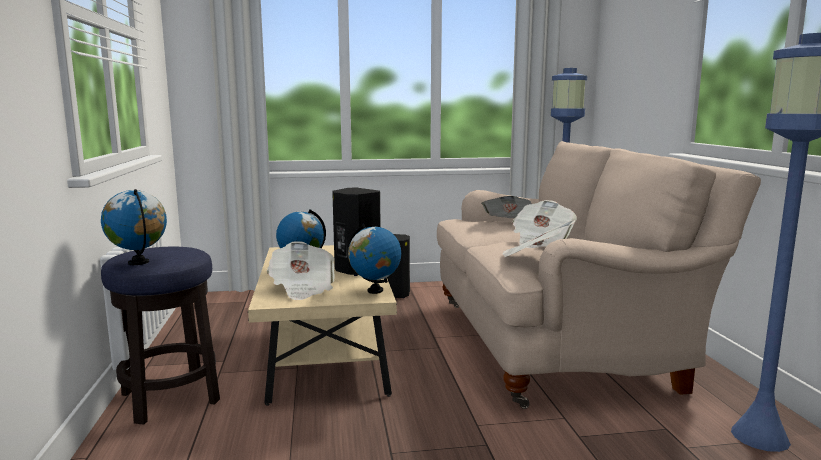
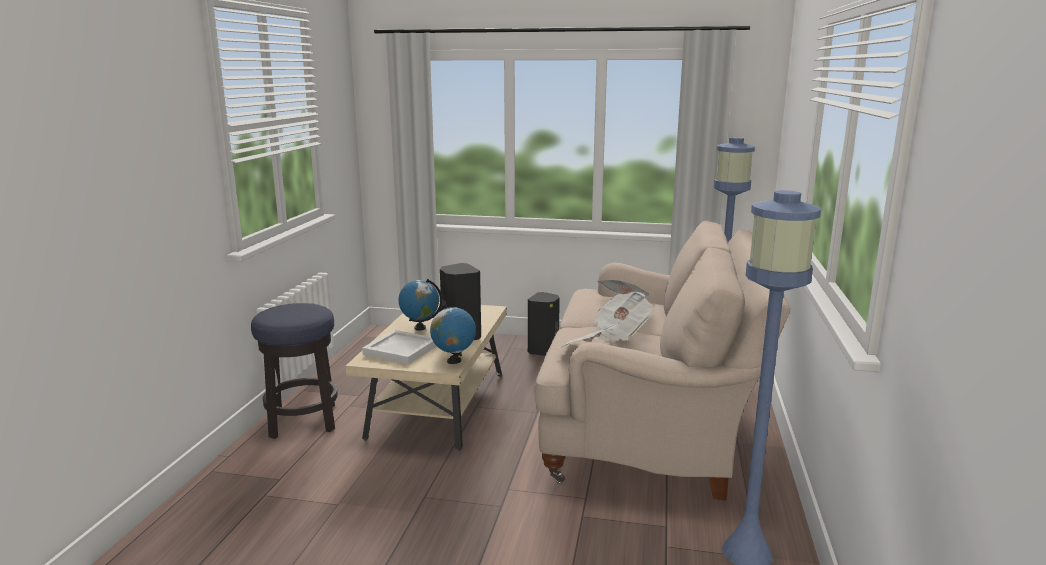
camera: 20 degrees right, 5 degrees up
(139, 262) = (273, 319): globe -> none
(302, 288) = (401, 350): newspaper -> white tray

